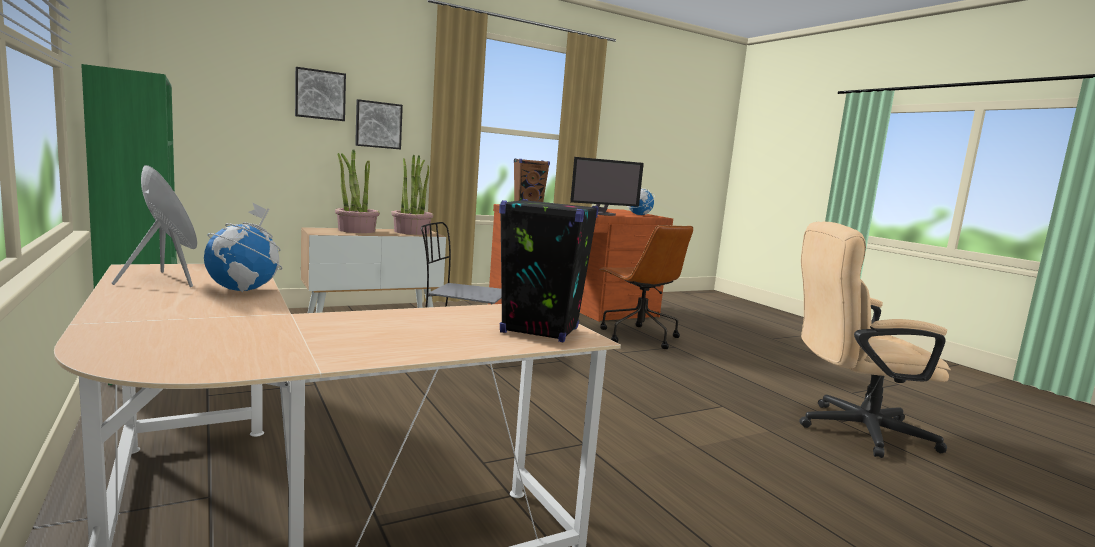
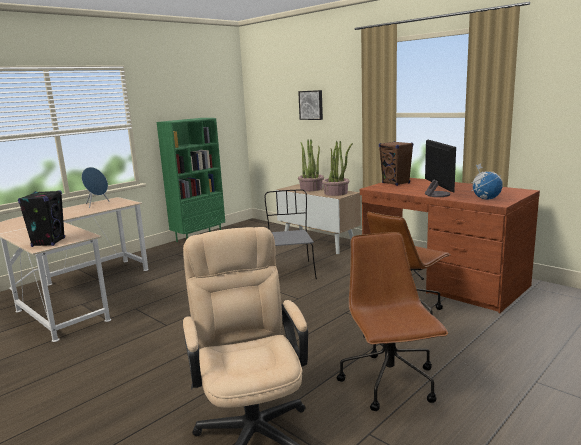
camera: 75 degrees right, 5 degrees up
(244, 290) = (89, 211): globe -> none
(378, 125) = (339, 120): picture -> none
(603, 214) = (437, 194): monitor -> monitor turned 150 degrees counterclockwise
(773, 370) = (390, 383): none -> brown office chair

